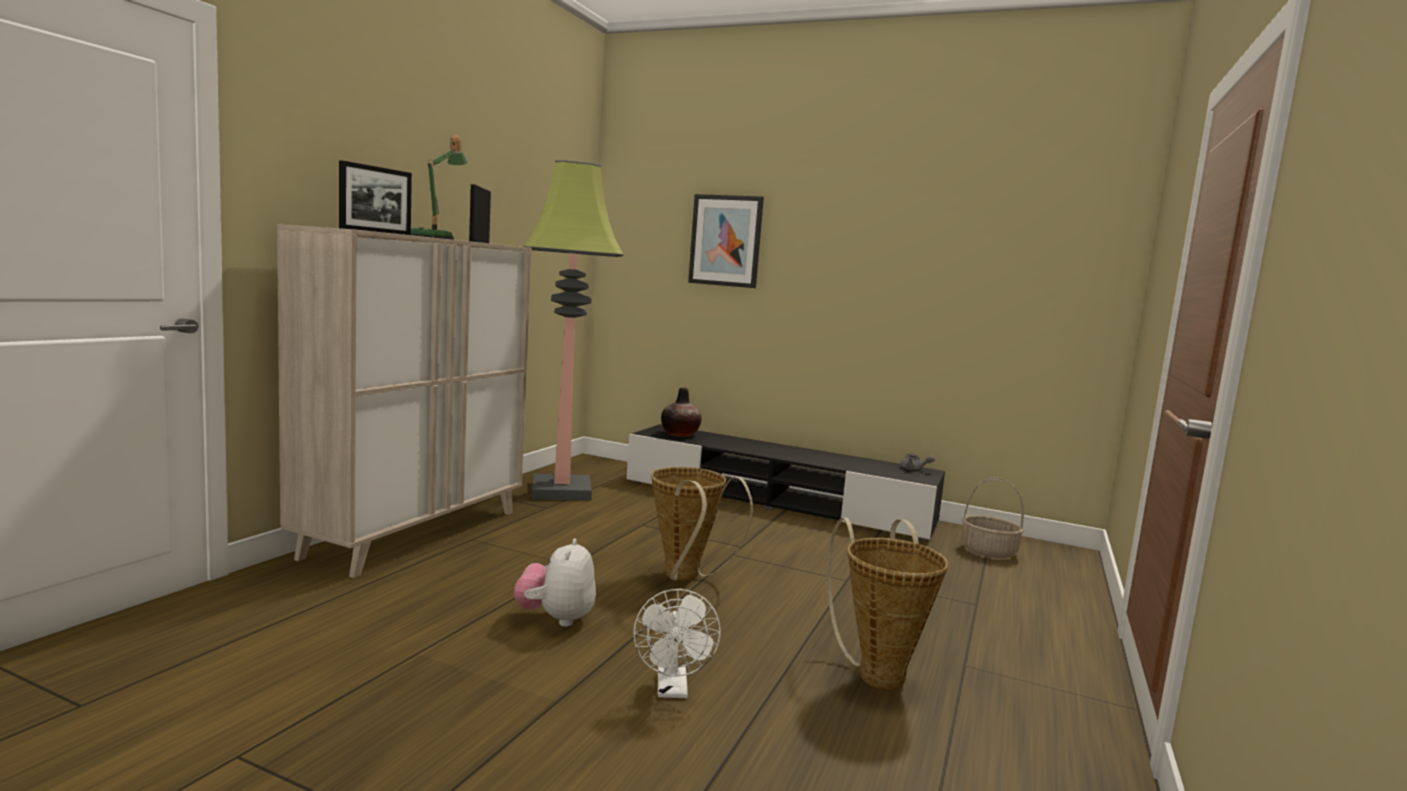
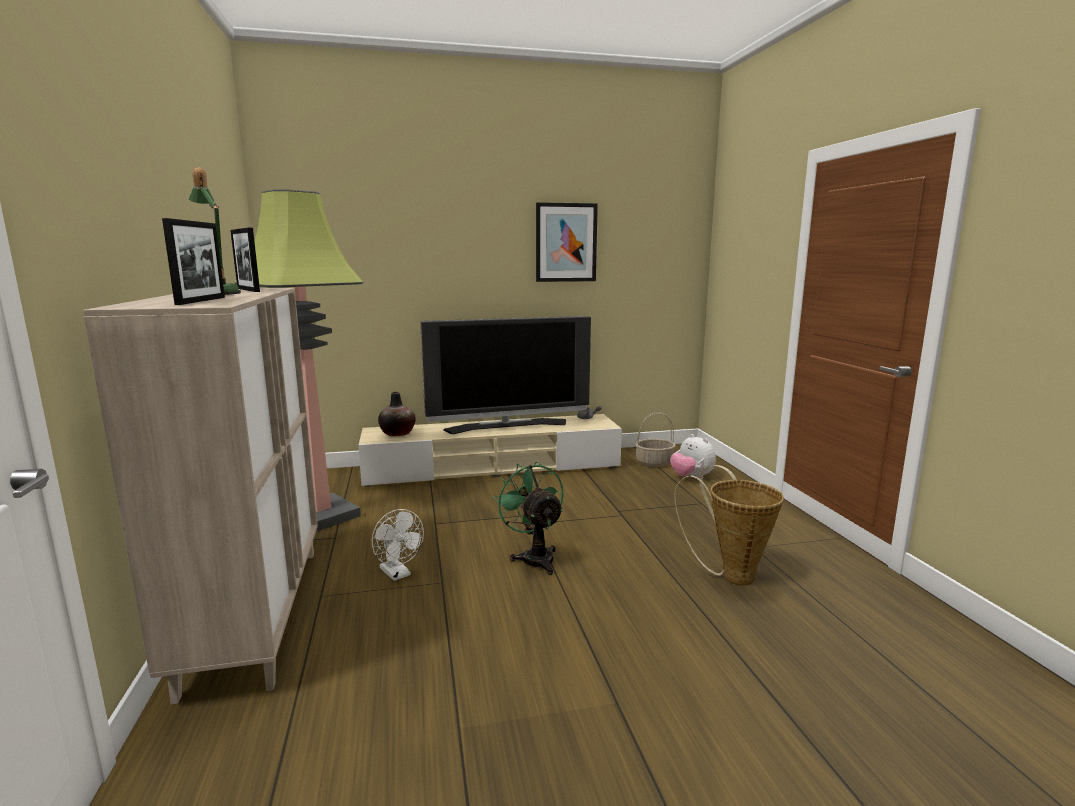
camera: 35 degrees left, 5 degrees up
(556, 619) = (507, 635): plush toy -> plush toy (691, 477)
(673, 690) = (662, 649): white fan -> white fan (398, 574)
(685, 578) = (534, 557): basket -> green fan
(725, 241) = (403, 254): picture -> picture (566, 242)
(777, 501) = (493, 468): black tv stand -> beige tv stand
(801, 454) = (507, 426): none -> television

